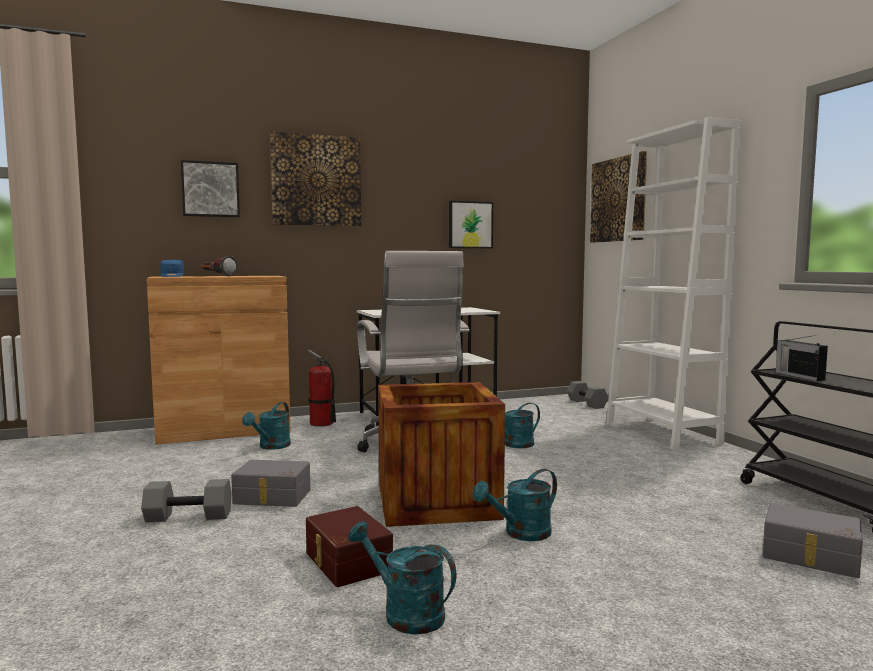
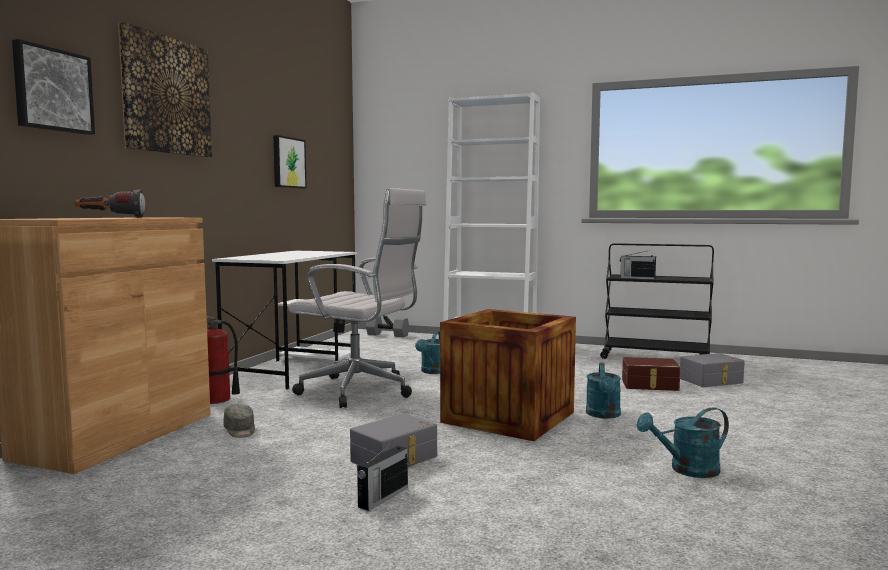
camera: 50 degrees left, 0 degrees up
(172, 276) = (61, 218): blue cap -> none
(189, 516) = (382, 497): grey dumbbell -> radio
(271, 447) = (240, 430): turquoise watering can -> grey cap
(346, 562) = (584, 466): brown storage box -> brown storage box (650, 385)
(618, 200) = (401, 147): picture -> none

